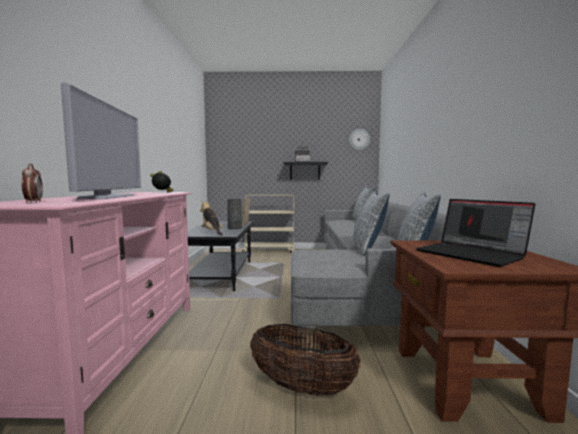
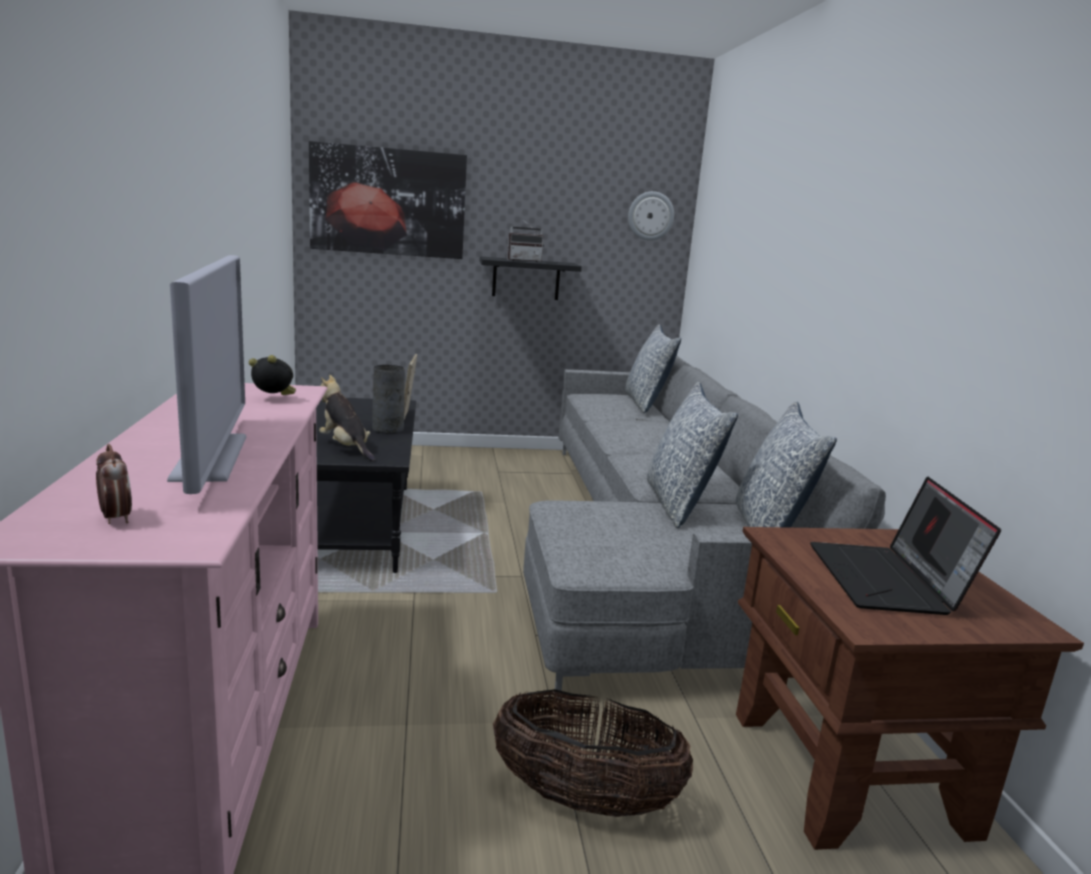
camera: 10 degrees left, 10 degrees up
(244, 142) = (388, 202): none -> picture
(269, 251) = (440, 454): beige cart -> none
(472, 254) = (889, 581): laptop -> laptop turned 45 degrees clockwise

